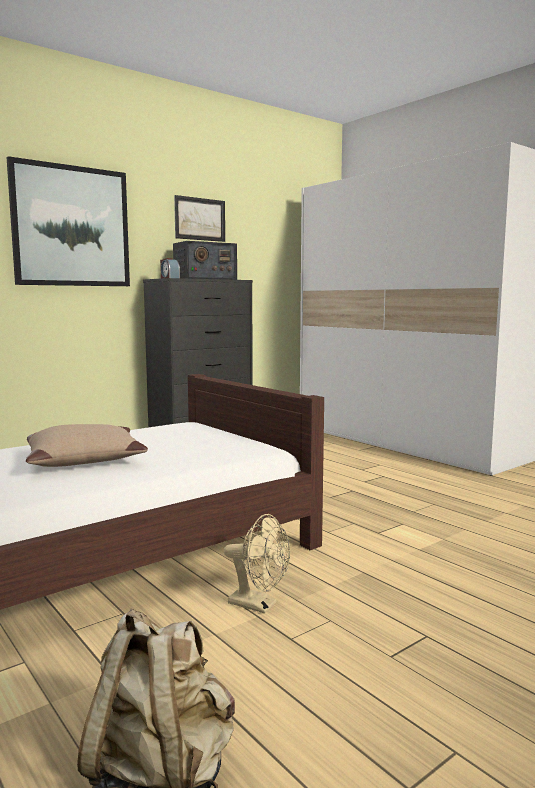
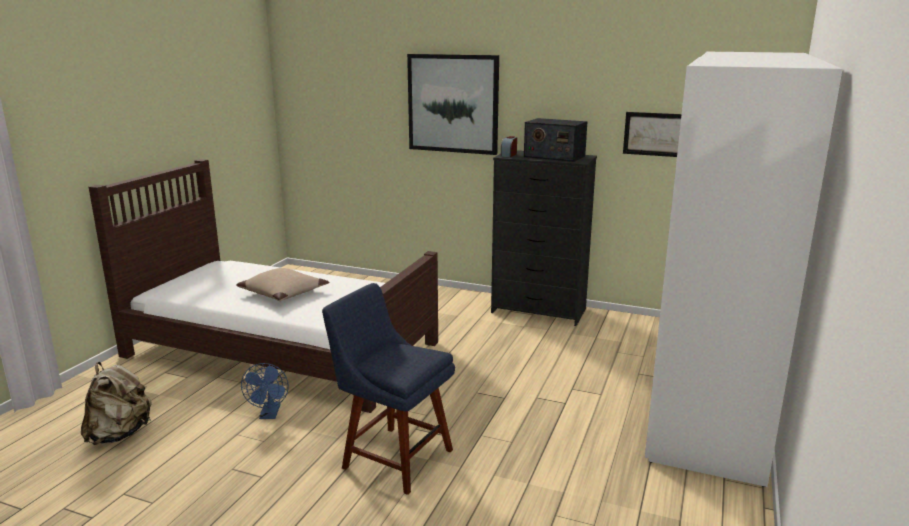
camera: 60 degrees right, 10 degrees up
(200, 219) = (576, 91): picture -> picture (655, 134)
(259, 605) = (269, 415): beige fan -> blue fan
(428, 552) = (393, 457): none -> blue chair

